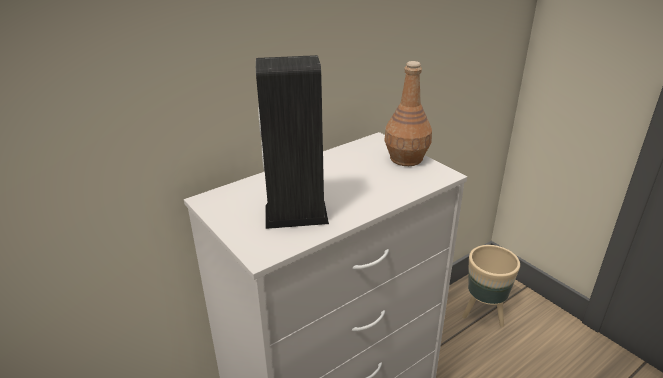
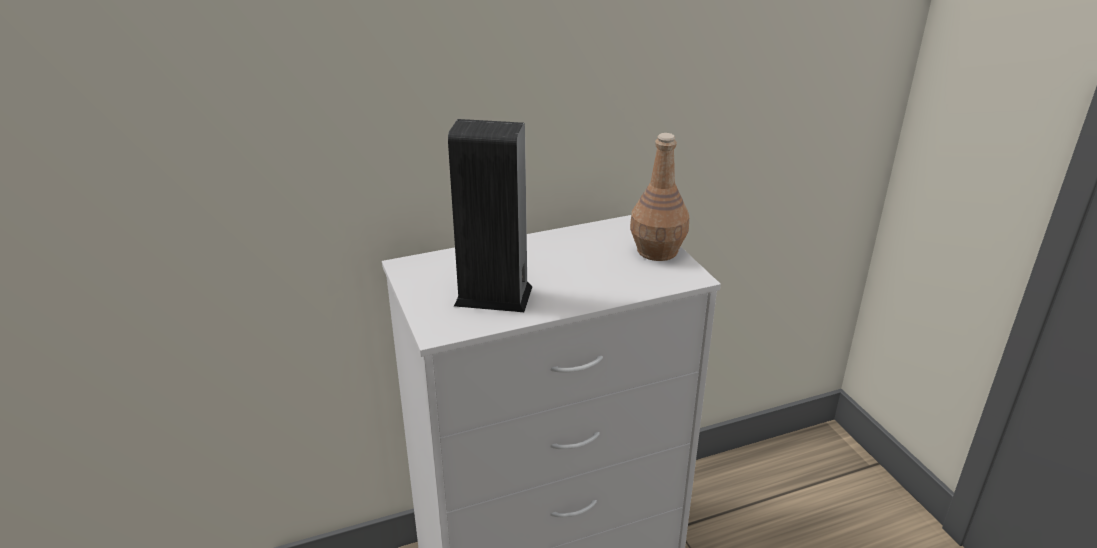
camera: 15 degrees right, 0 degrees up
(483, 314) = (797, 487): beige planter -> none

